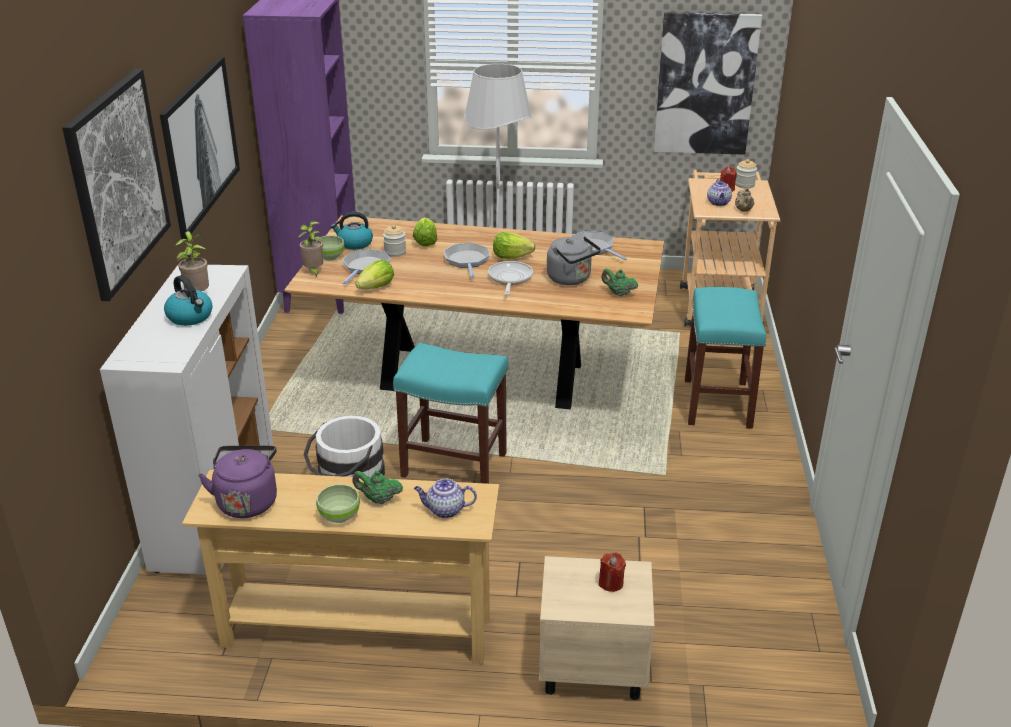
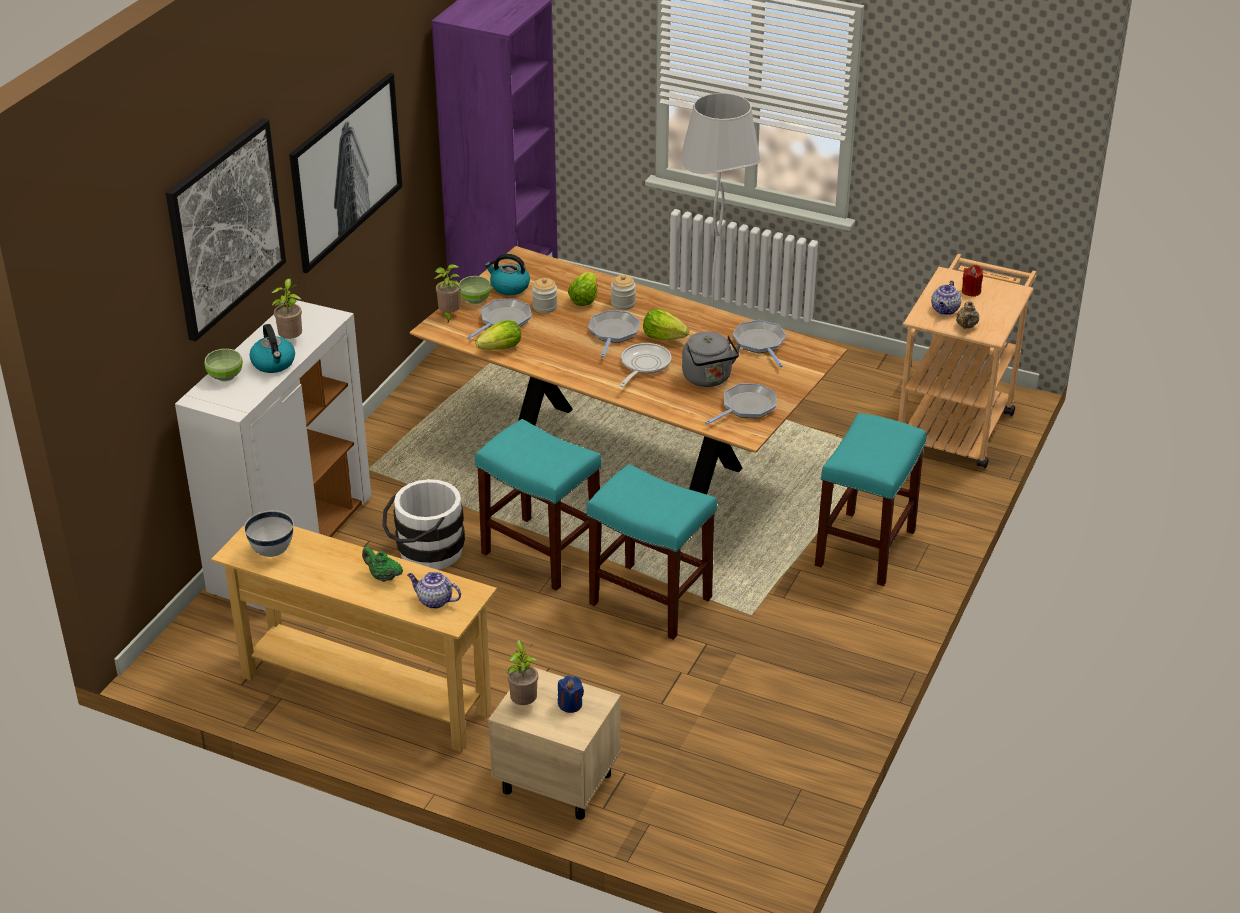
camera: 20 degrees right, 5 degrees up
(247, 501) = (272, 551): purple kettle -> white bowl
(340, 515) = (342, 584): green bowl -> green bowl (226, 376)
(565, 593) = (524, 703): none -> potted plant
(572, 483) = (648, 601): none -> turquoise stool
(611, 583) = (570, 704): red candle -> blue candle
(618, 293) = (746, 407): green teapot -> frying pan
(705, 84) = (977, 156): picture -> none
(744, 185) = (998, 289): jar -> jar (623, 304)

